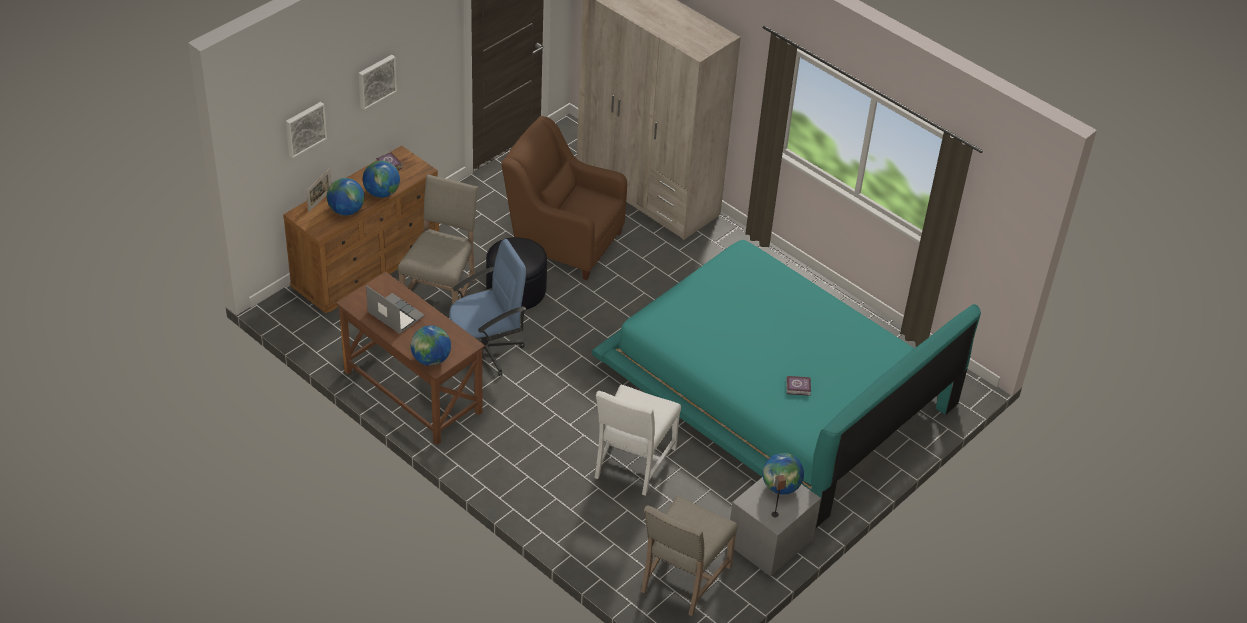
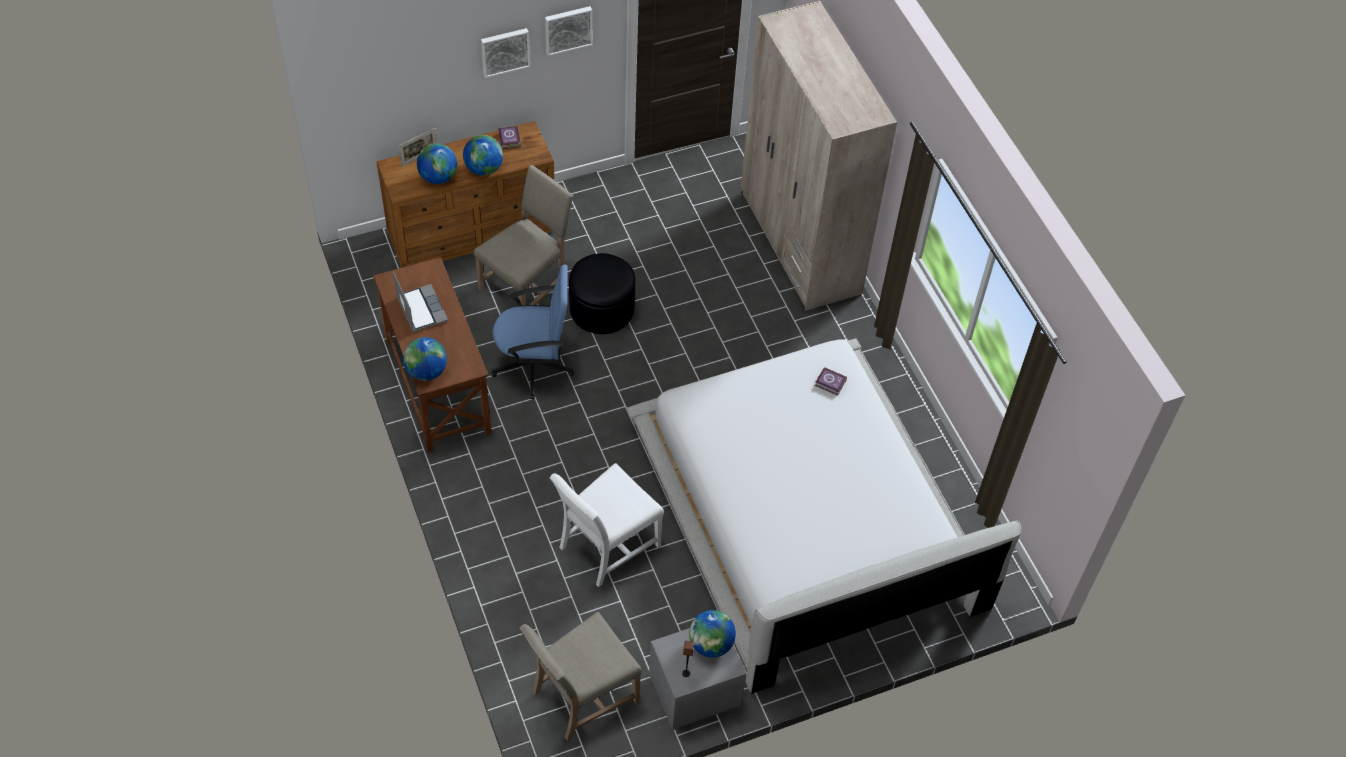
camera: 25 degrees right, 10 degrees up
(304, 128) = (408, 82): picture -> picture (568, 29)
(563, 241) = (680, 269): brown armchair -> none
(776, 387) = (805, 516): turquoise bed -> white bed
(799, 388) = (796, 537): book -> book (831, 383)

